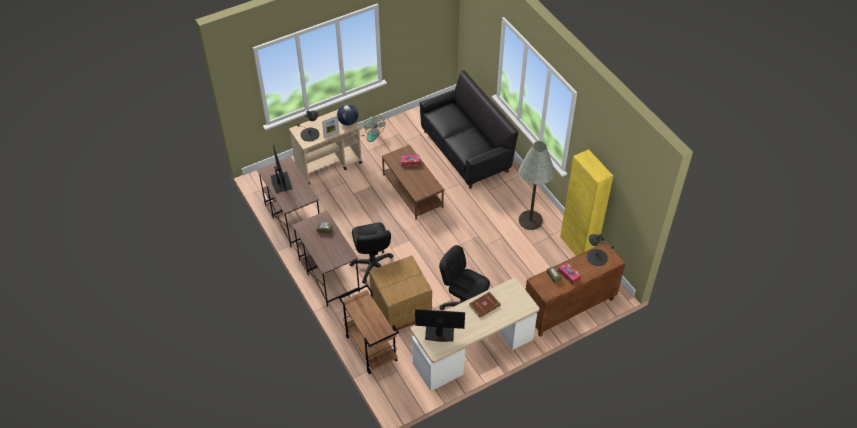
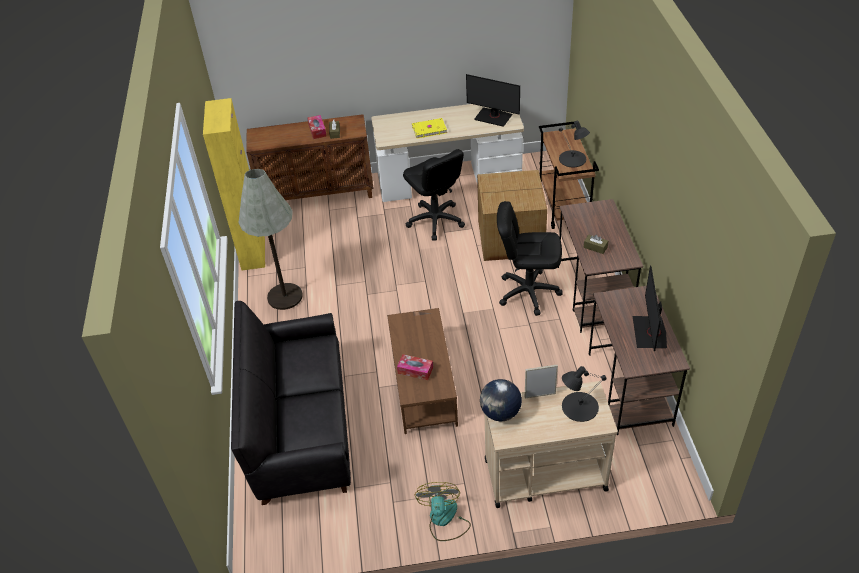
camera: 155 degrees left, 5 degrees down
(372, 266) = (528, 292): black office chair -> black office chair turned 90 degrees counterclockwise
(485, 306) = (429, 129): brown book -> yellow book
(596, 257) = (271, 139): black table lamp -> black table lamp (572, 159)

